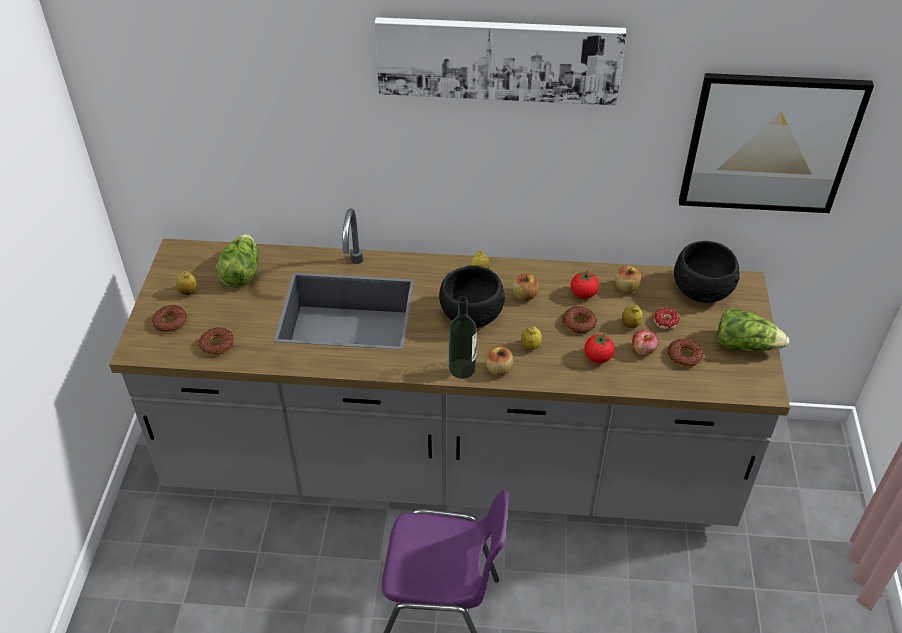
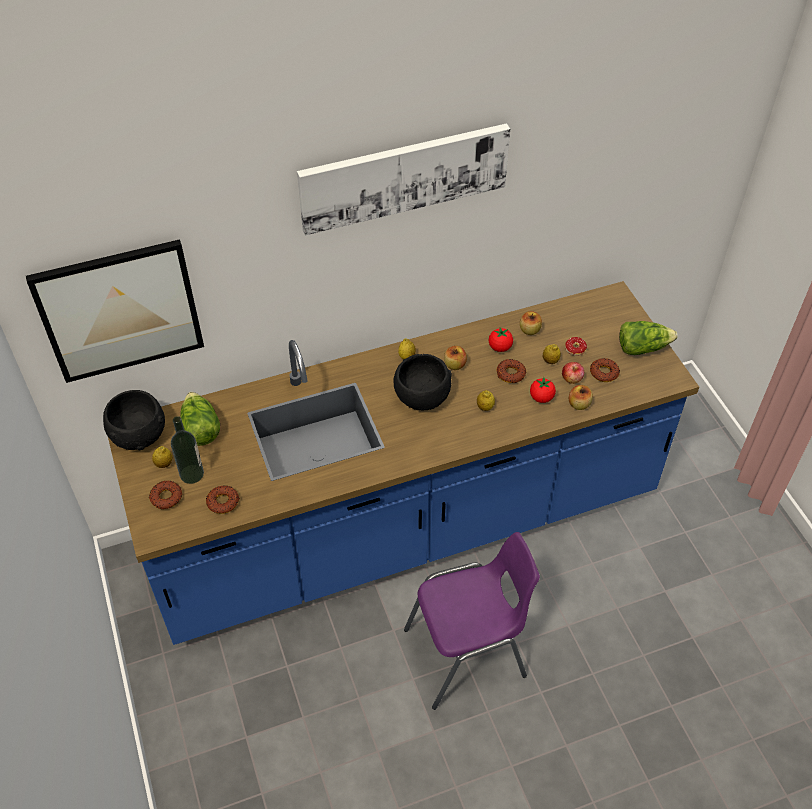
camera: 25 degrees left, 5 degrees up
(451, 463) = (406, 525): grey counter -> blue counter
(462, 368) = (442, 446): bottle -> bottle (192, 474)
(498, 369) = (471, 436): apple -> apple (579, 404)
(702, 289) = (587, 311): black bowl -> black bowl (139, 434)
(769, 144) = (620, 181): picture -> picture (120, 311)

